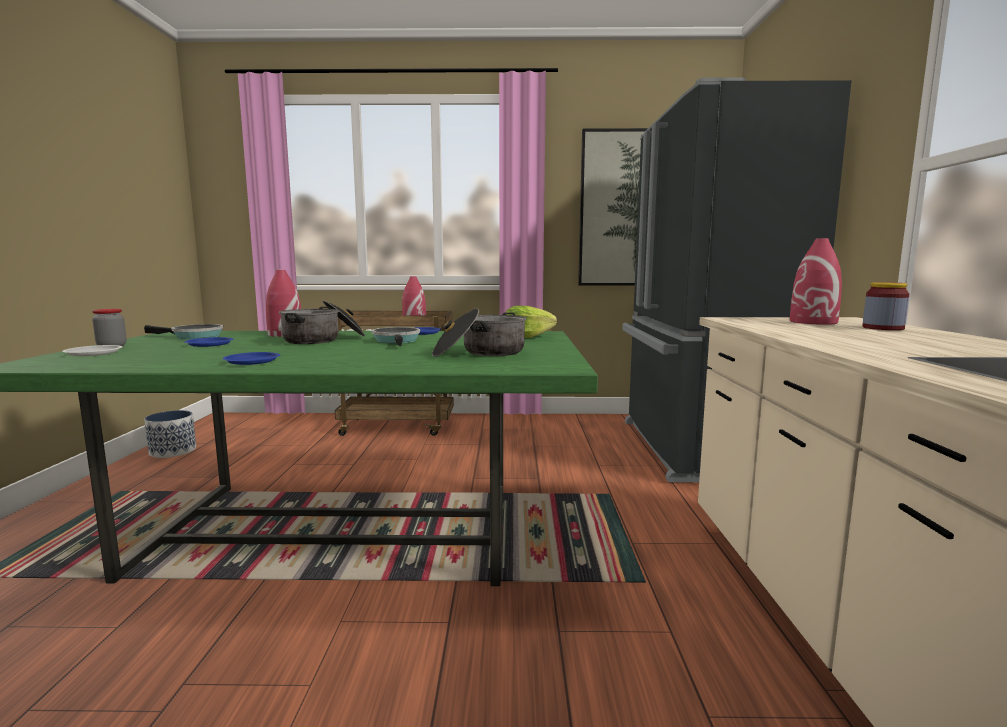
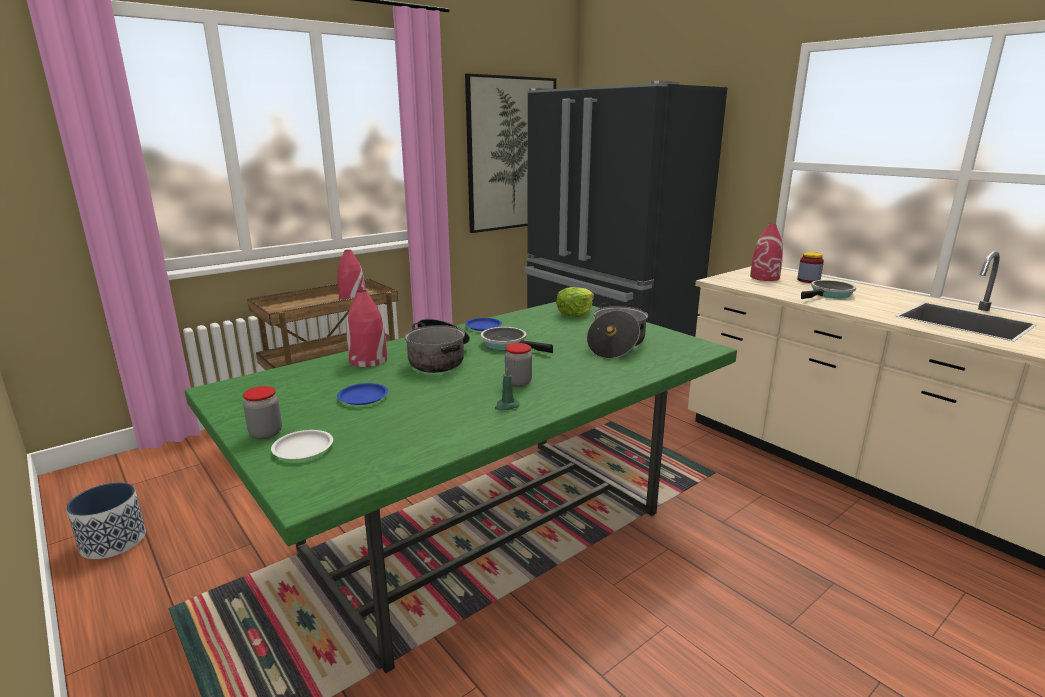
camera: 40 degrees left, 10 degrees up
(193, 336) = (284, 391): frying pan -> frying pan (829, 294)
(252, 361) = (506, 406): blue plate -> green candle
(313, 355) = (518, 383): none -> jar

